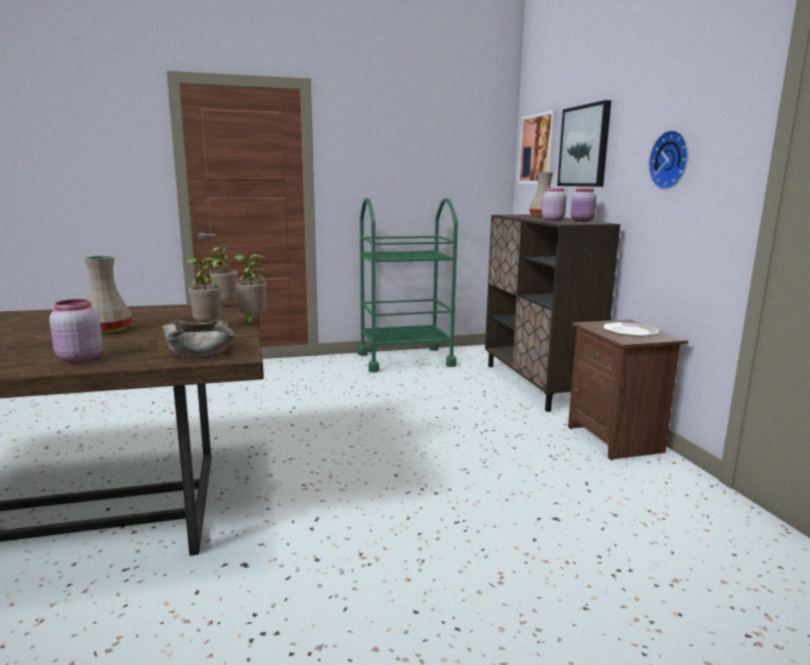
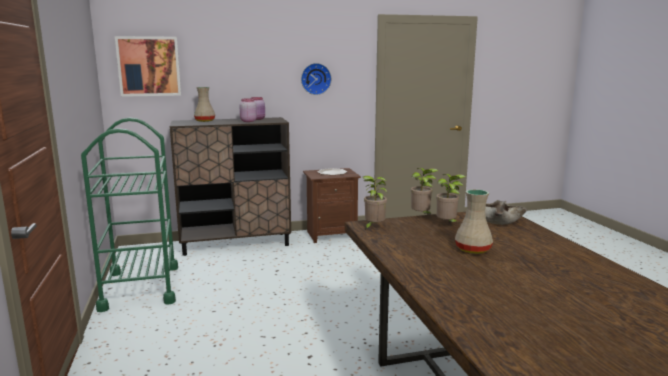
camera: 90 degrees left, 0 degrees up
(78, 358) = (543, 243): pink jar -> none
(584, 146) = (224, 67): picture -> none

